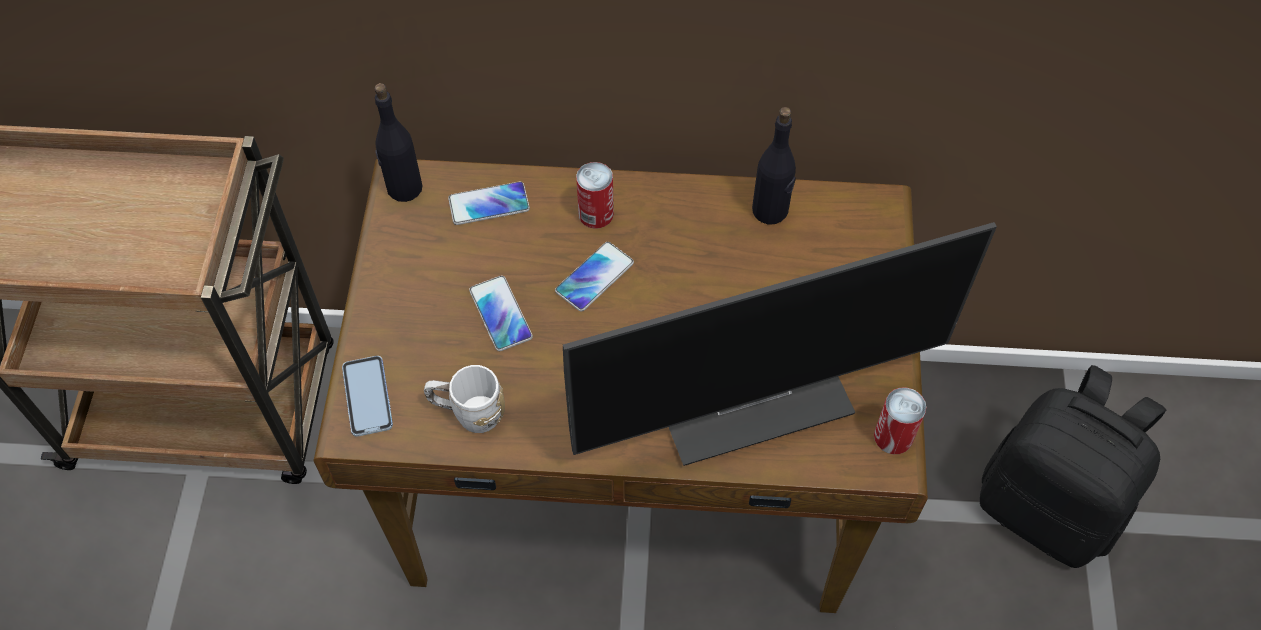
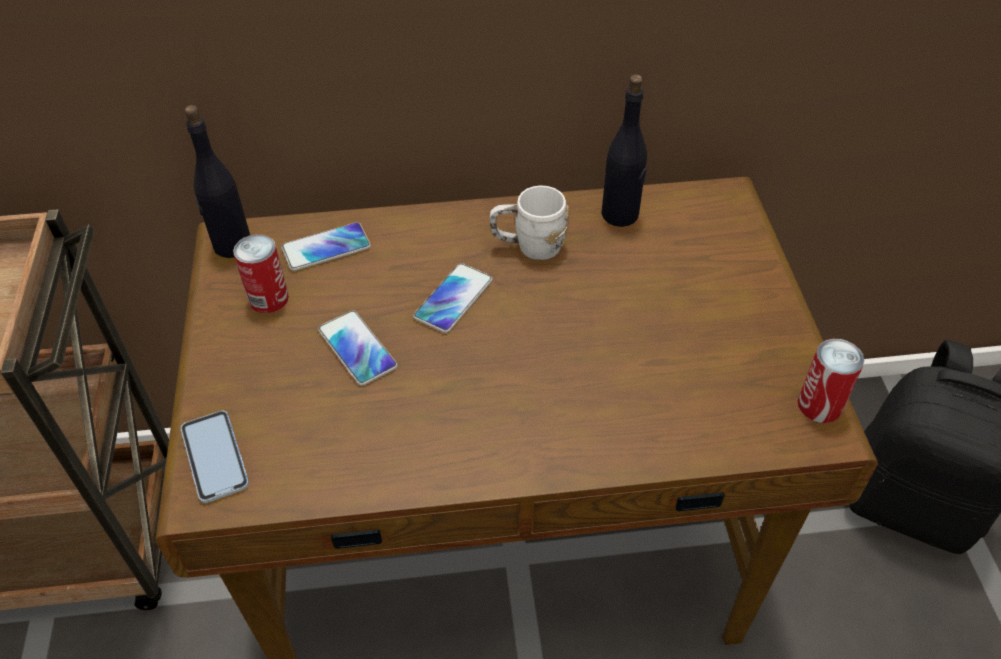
camera: 10 degrees left, 10 degrees down
(468, 413) = (338, 456): white mug -> white mug (529, 246)
(596, 214) = (442, 241): can -> can (268, 298)
(752, 390) = (652, 383): monitor -> none

